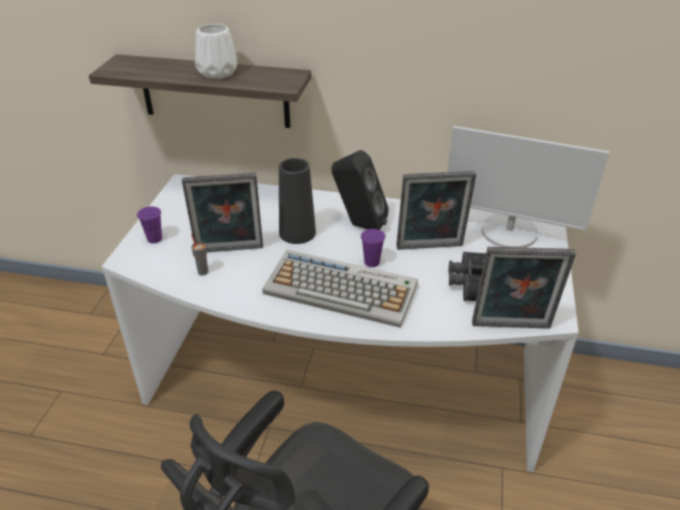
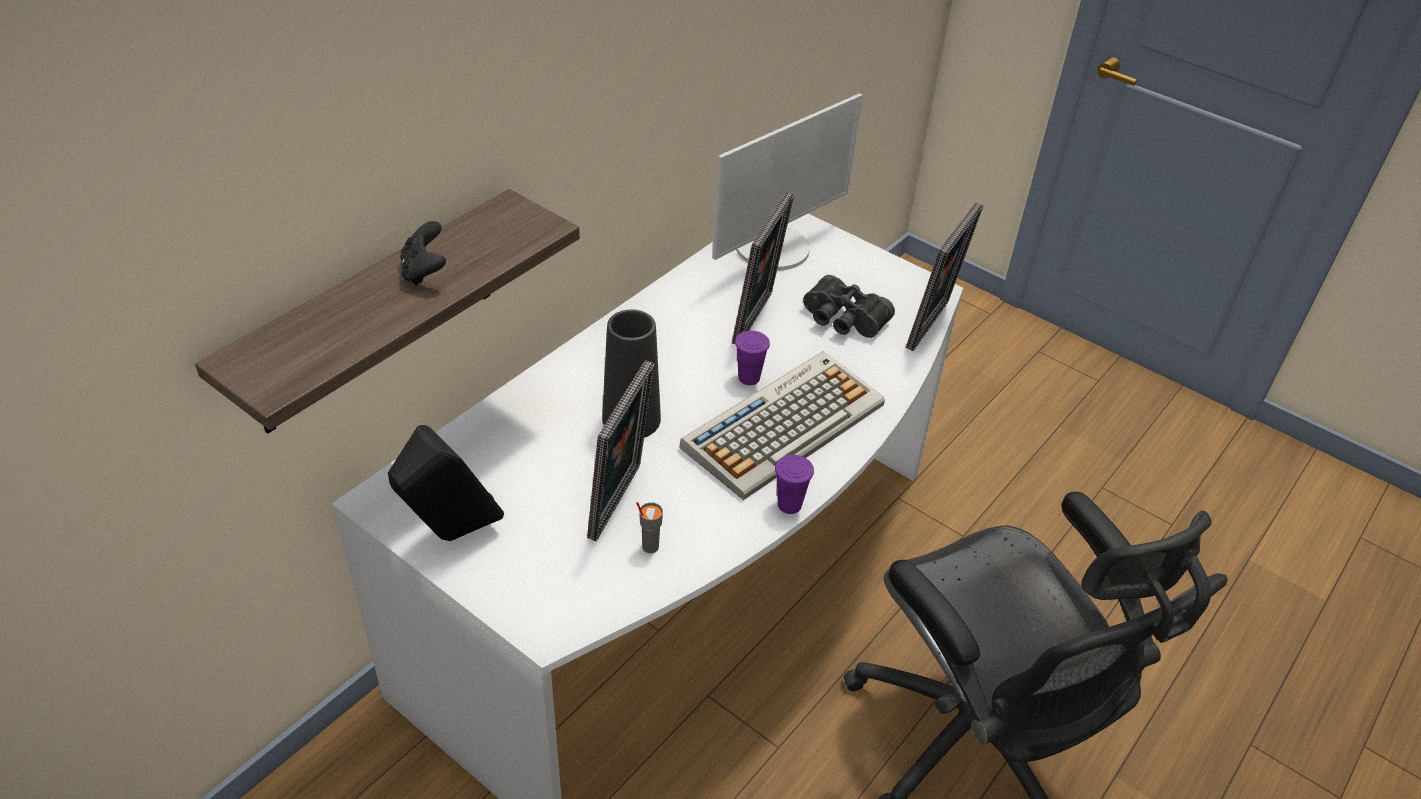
camera: 65 degrees left, 5 degrees up
(154, 239) = (518, 580): purple cup -> purple cup (789, 505)
(218, 72) = (424, 272): white vase -> black game controller
(358, 225) = (662, 357): black speaker -> black speaker (451, 535)

